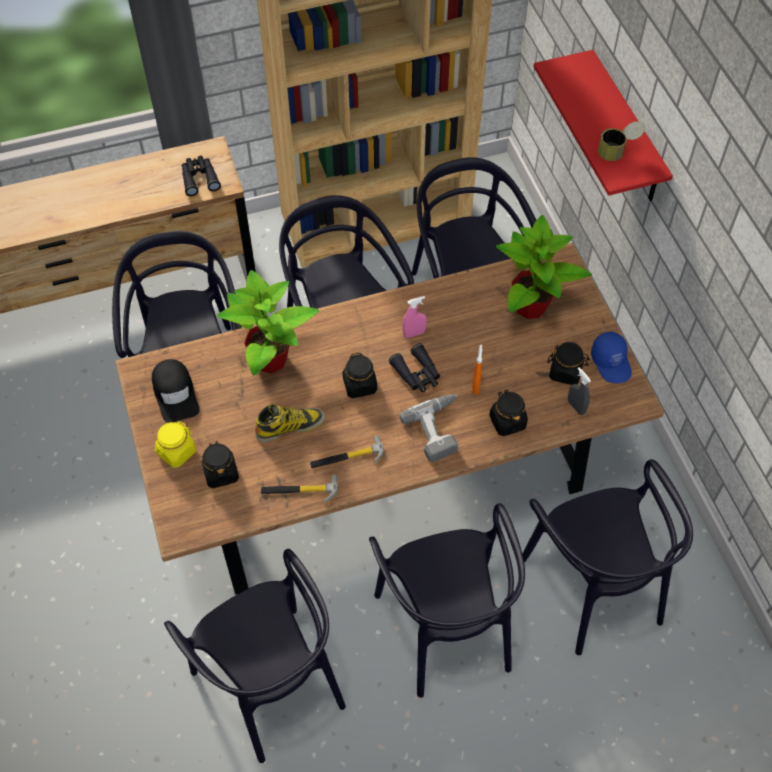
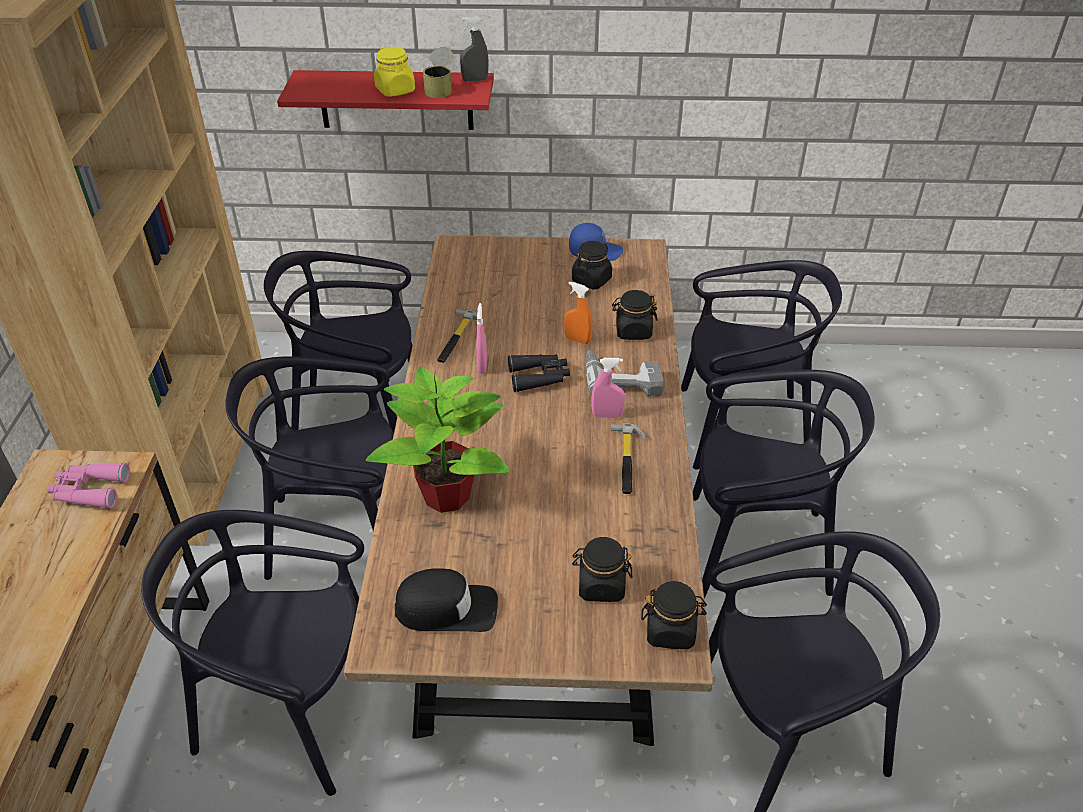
camera: 70 degrees left, 15 degrees down
(176, 452) = (547, 628): yellow jar -> yellow jar (395, 90)
(199, 178) = (89, 491): black binoculars -> pink binoculars
(290, 426) = (559, 500): boot -> none
(299, 491) = (658, 513): hammer -> hammer (457, 339)
(360, 385) = (530, 425): black jar -> black jar (670, 631)
(392, 431) = (607, 415): none -> pink spray bottle
(531, 307) = (499, 279): potted plant -> none
(576, 407) = (636, 285): grey spray bottle -> grey spray bottle (475, 80)

